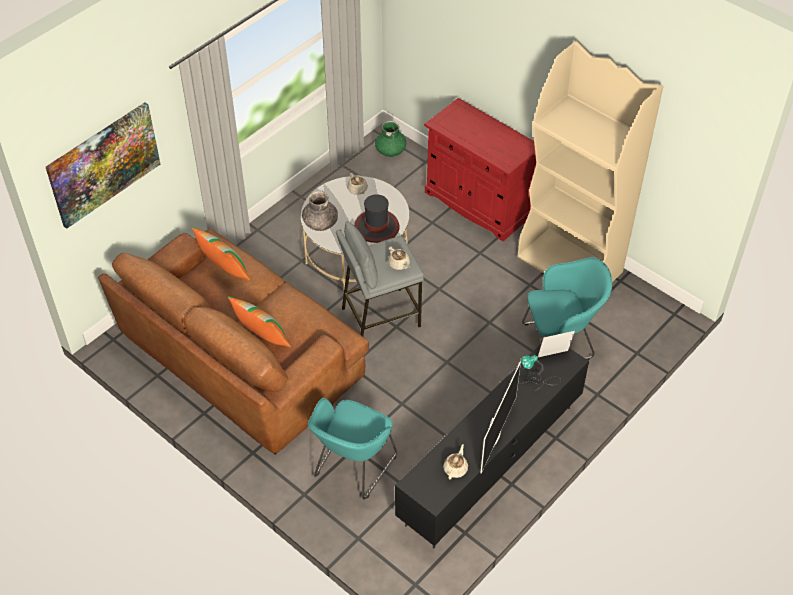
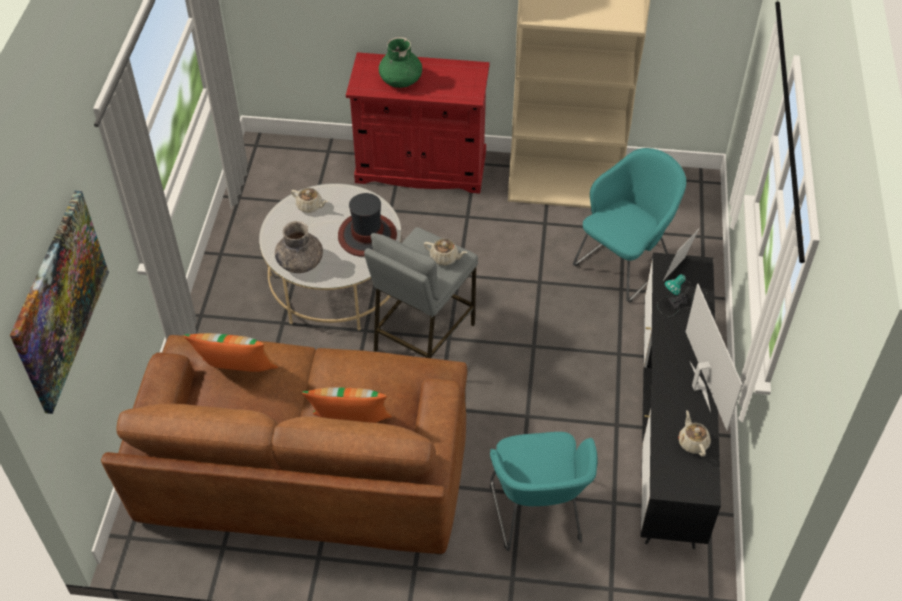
camera: 35 degrees left, 0 degrees up
(391, 150) = (279, 157): green vase -> green vase (401, 80)

